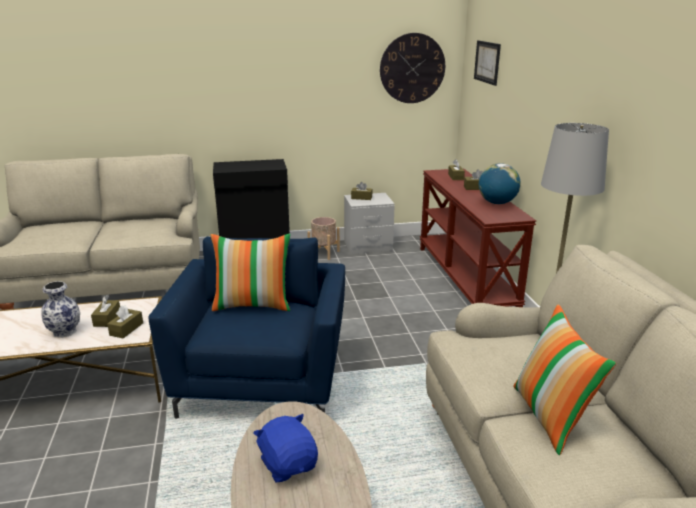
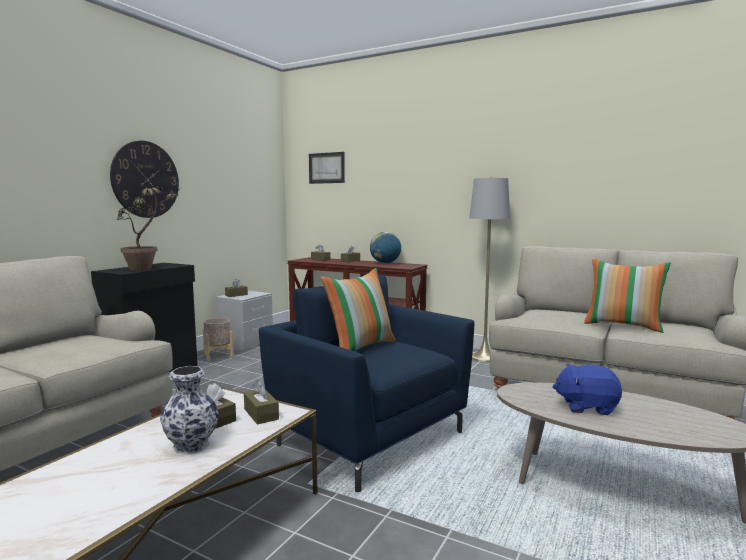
camera: 50 degrees left, 15 degrees down
(247, 167) = (148, 268): none -> potted plant
(412, 68) = (255, 177): wall clock -> wall clock (145, 179)

